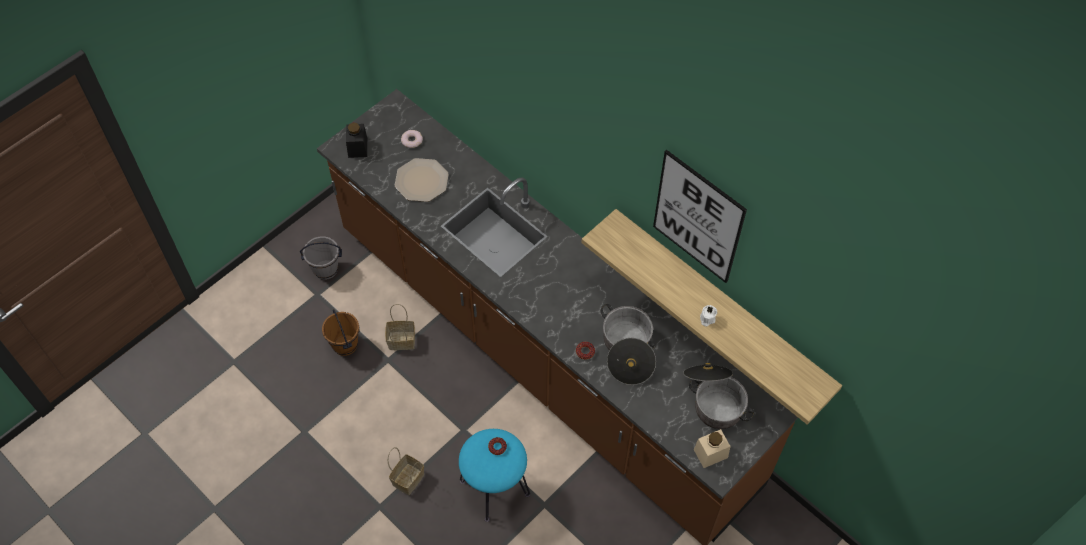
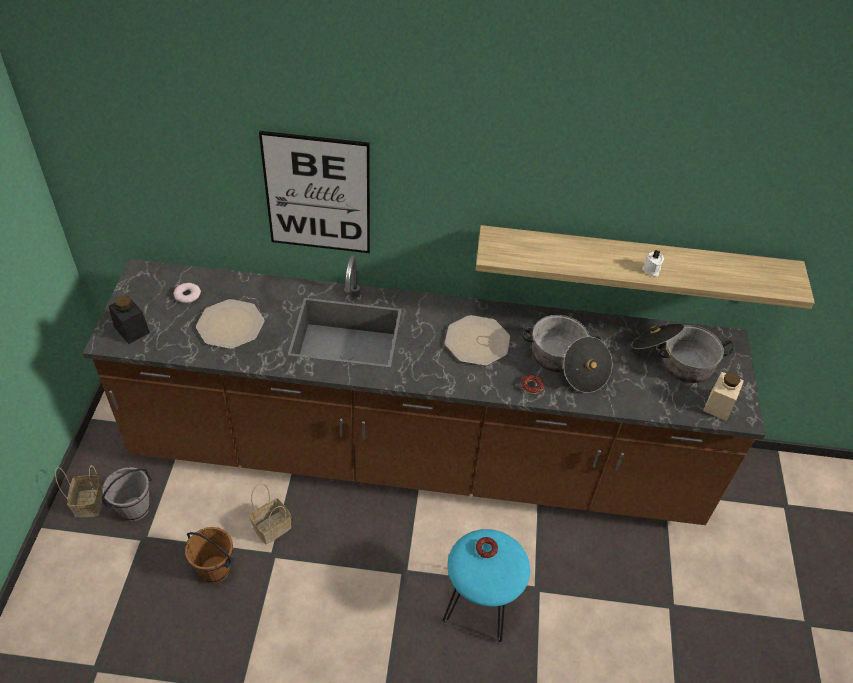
camera: 40 degrees left, 10 degrees down
(408, 478) = (389, 656): basket -> basket (88, 502)
(579, 294) = (477, 341): none -> plate
(698, 217) = (608, 160): picture -> picture (317, 194)

